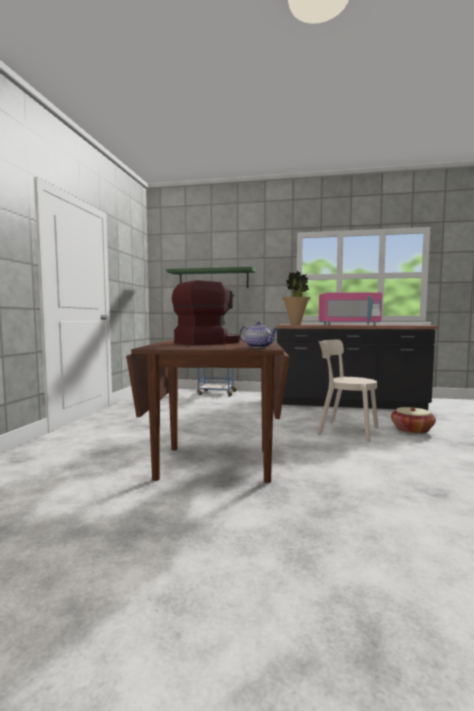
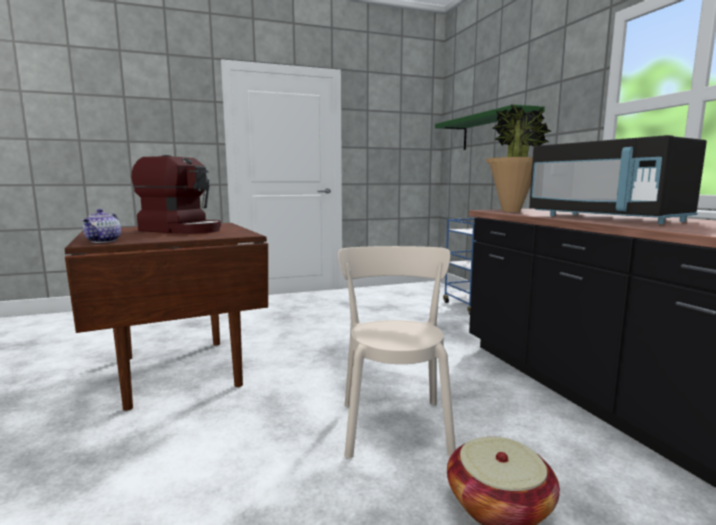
camera: 60 degrees right, 5 degrees up
(348, 324) = (605, 218): pink microwave -> black microwave

